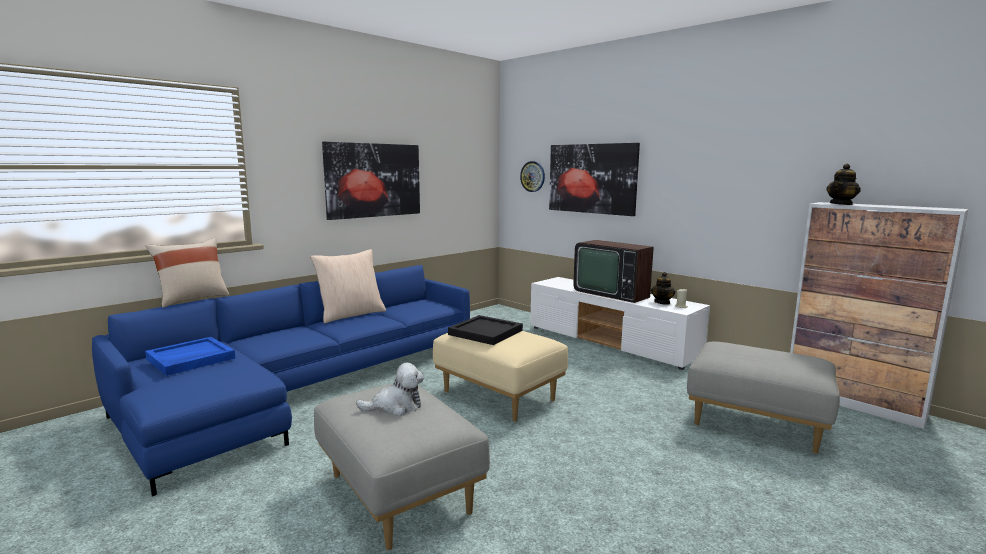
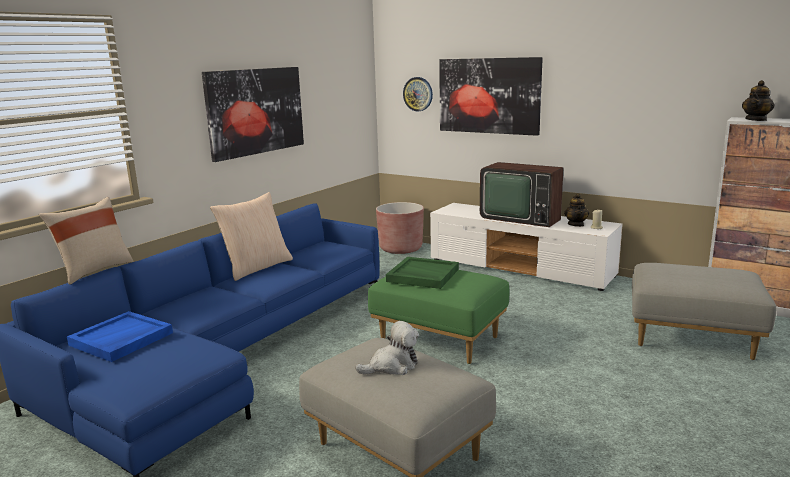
camera: 10 degrees left, 5 degrees up
(485, 332) = (422, 275): black tray -> green tray
(500, 396) = (440, 339): beige ottoman -> green ottoman
(509, 316) = (400, 248): none -> brown planter

